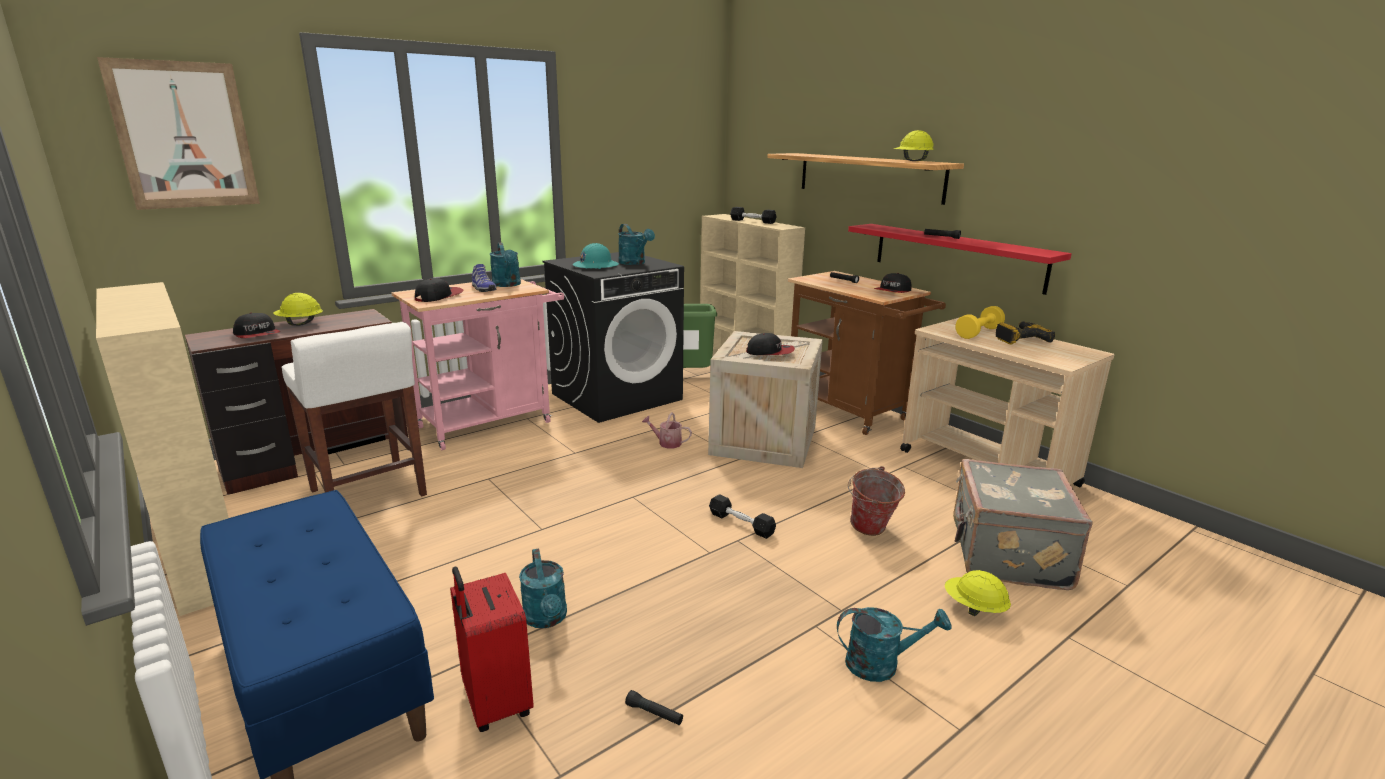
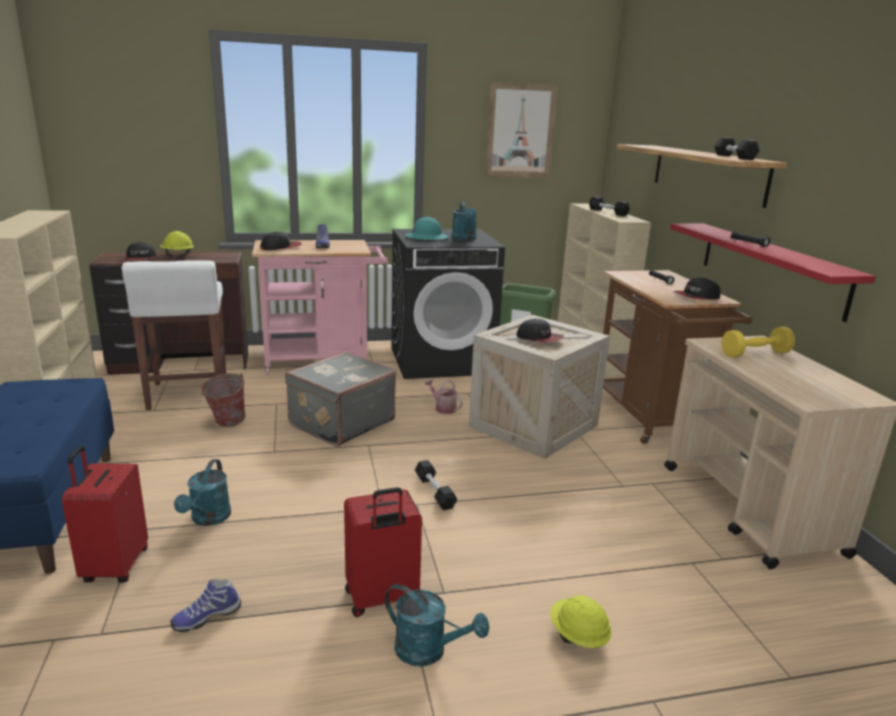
camera: 25 degrees right, 0 degrees up
(184, 136) = (121, 107): picture -> picture (520, 131)
(507, 285) = (346, 245): turquoise watering can -> none
(654, 714) = (206, 616): black flashlight -> shoe
(796, 635) = (381, 598): none -> red suitcase
(870, 531) = (548, 533): bucket -> bucket (225, 423)
(912, 161) = (734, 157): yellow hard hat -> black dumbbell
(1006, 554) = (673, 598): grey suitcase -> grey suitcase (340, 422)
(1019, 339) = (797, 368): power drill -> none

